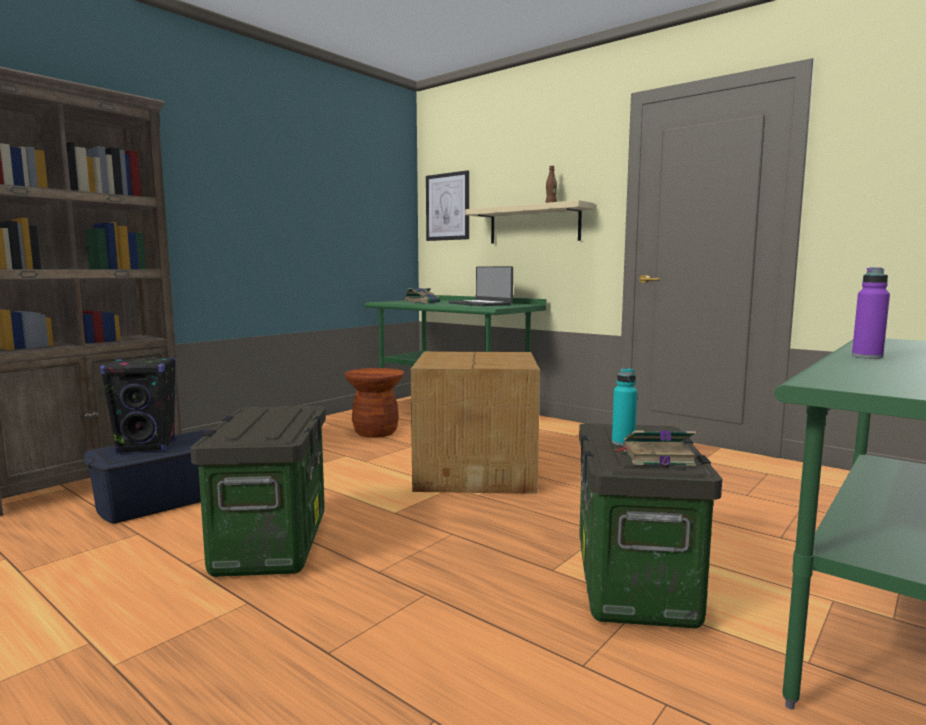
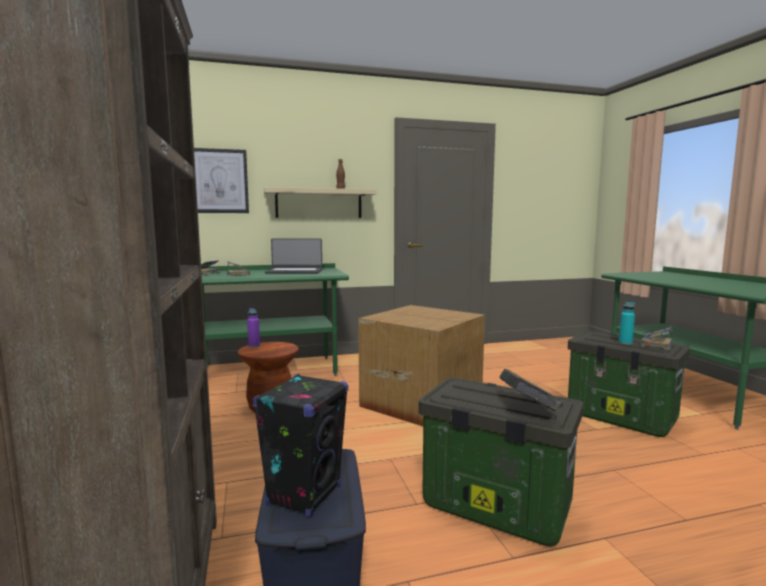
camera: 55 degrees left, 0 degrees up
(240, 429) = (527, 408): none -> book
(867, 357) = (681, 282): purple bottle -> purple bottle (254, 346)

